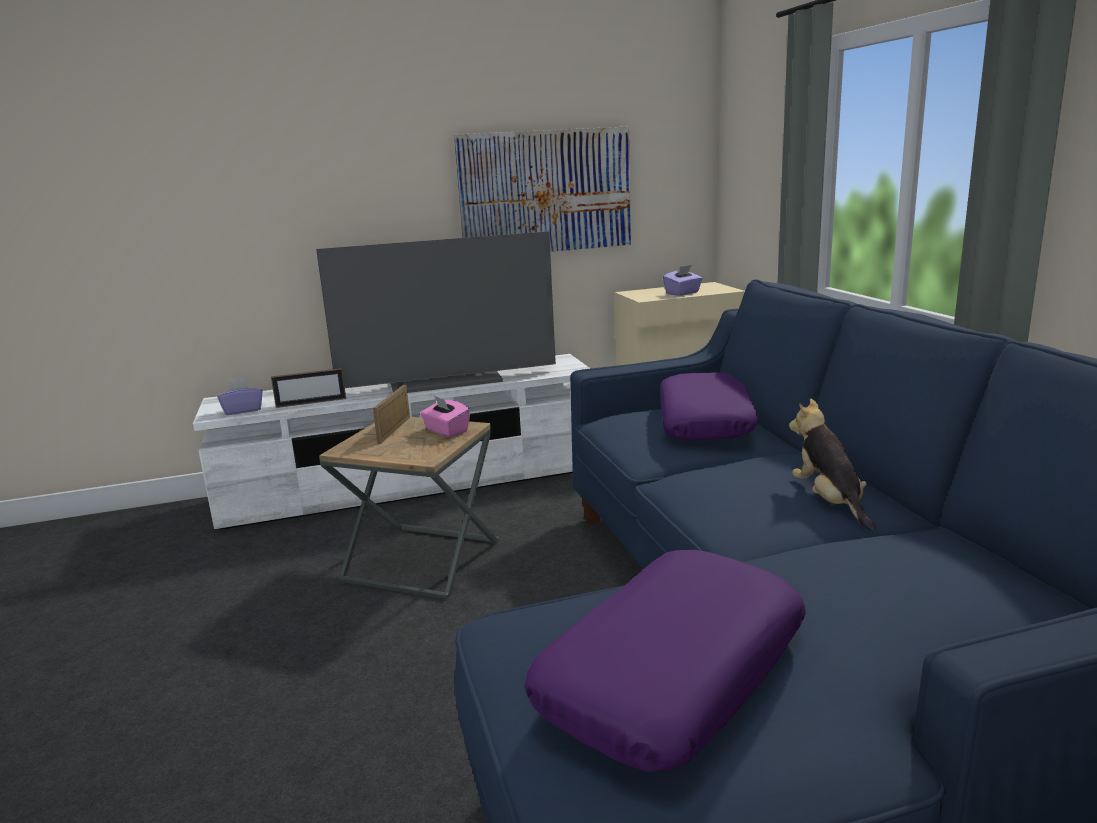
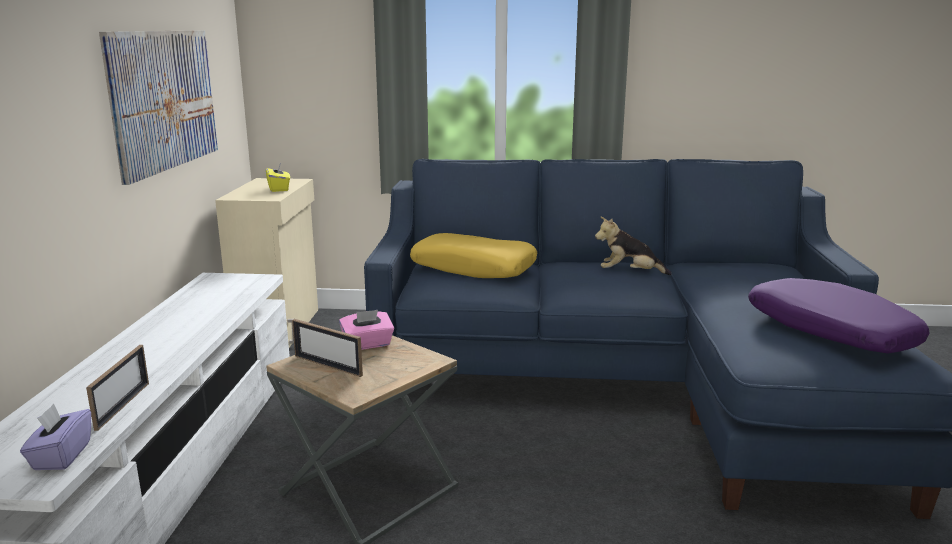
camera: 70 degrees left, 0 degrees up
(447, 380) = (186, 328): television -> none
(683, 293) = (279, 189): purple tissue box -> yellow tissue box
(706, 422) = (474, 268): purple pillow -> yellow pillow

